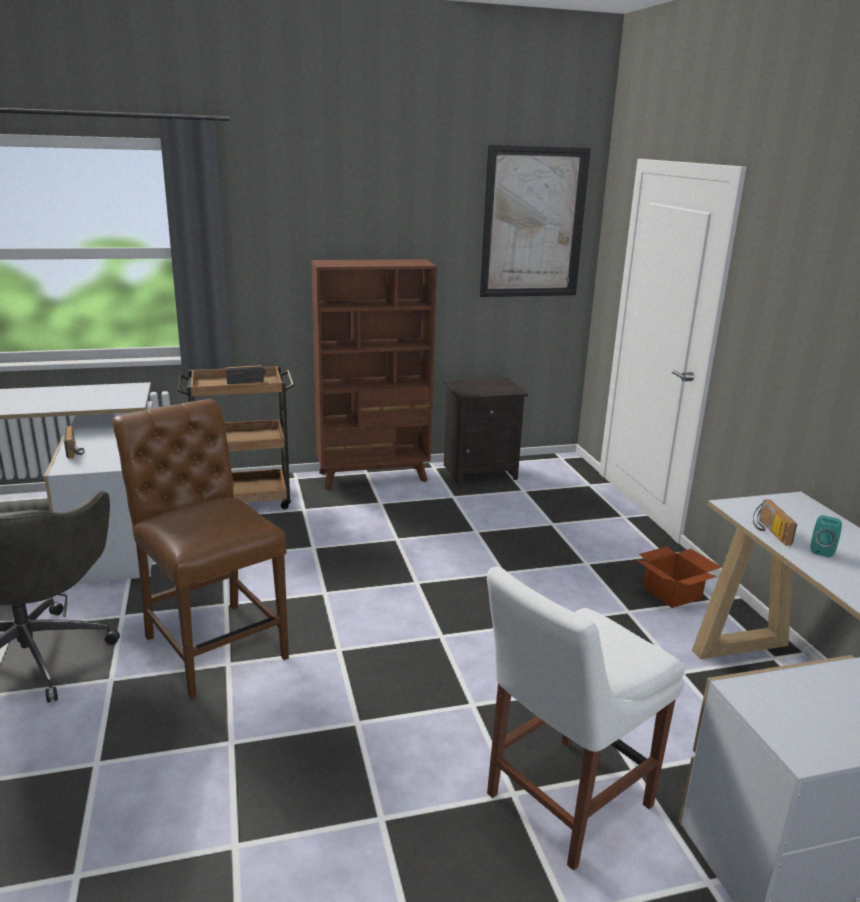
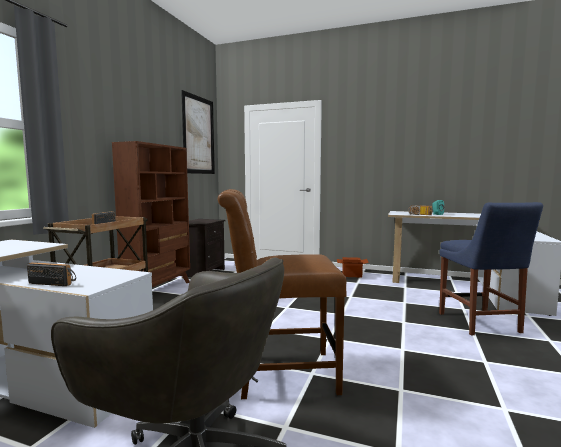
camera: 55 degrees left, 15 degrees down
(562, 803) = (480, 324): white chair -> blue chair

